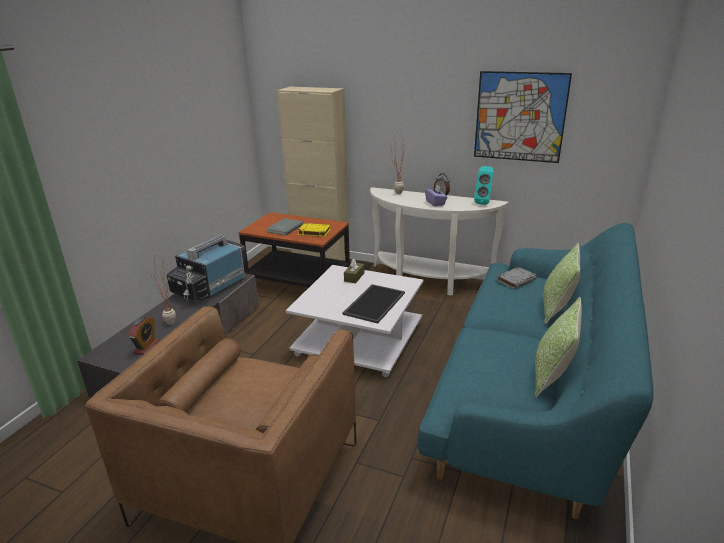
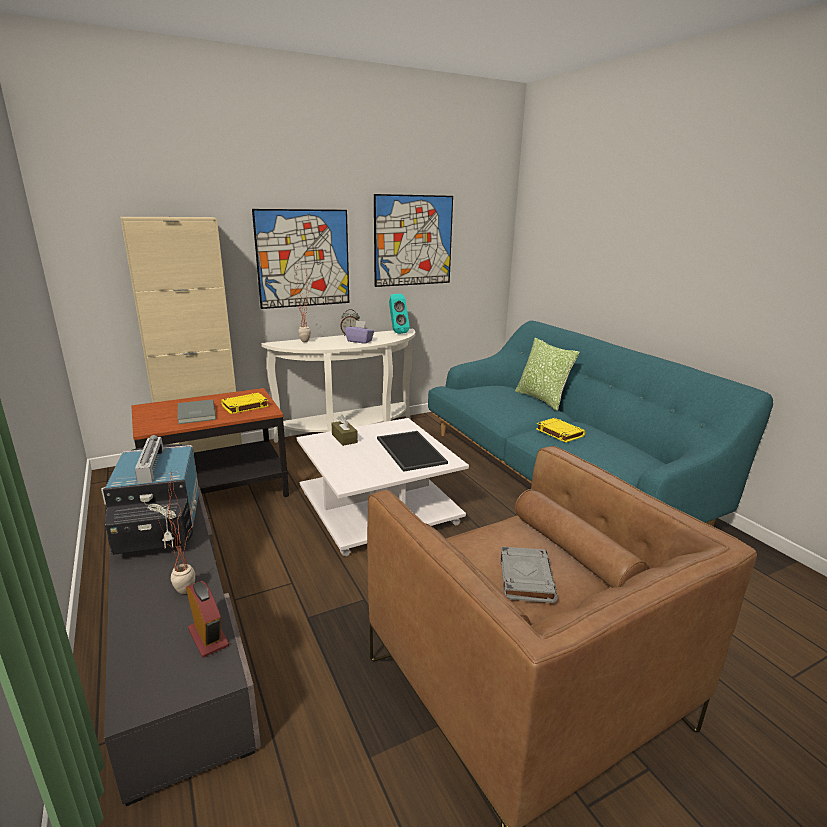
camera: 50 degrees left, 5 degrees down
(411, 125) = (303, 258): none -> picture
(495, 341) = (559, 433): none -> yellow book
(516, 280) = (484, 391): grey book -> grey book (525, 578)
(552, 375) = (625, 438): pillow -> none

